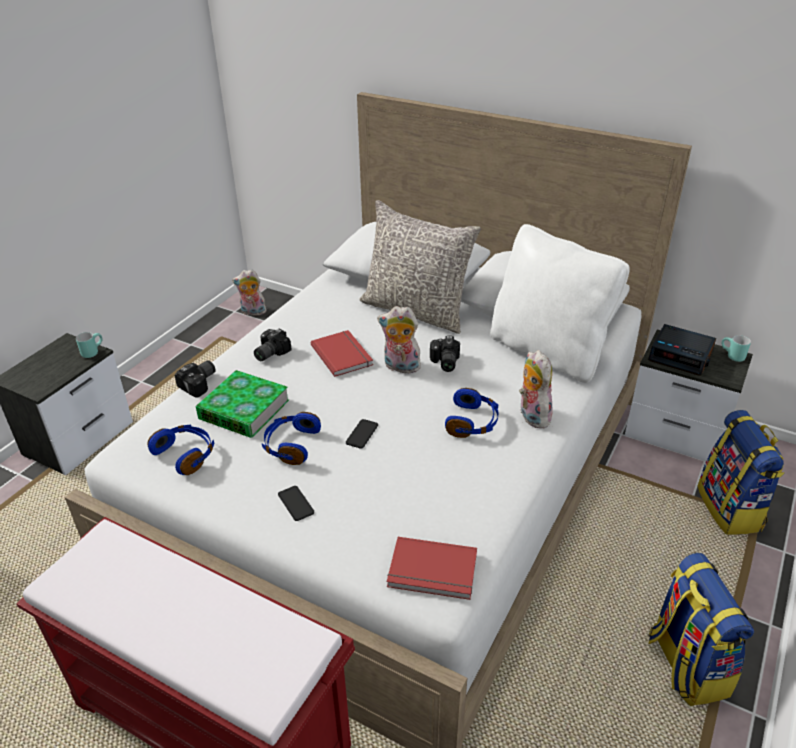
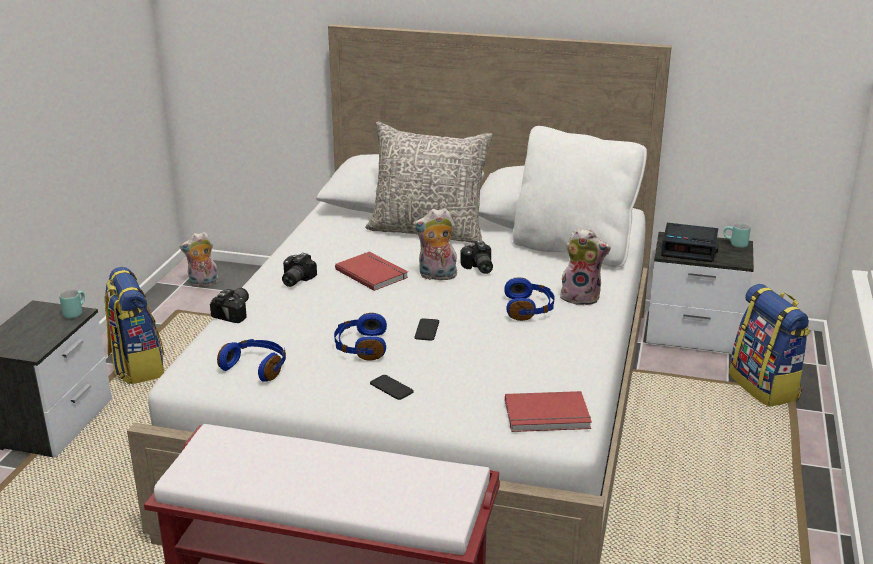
camera: 15 degrees left, 10 degrees down
(244, 409) = (295, 326): book -> none
(531, 415) = (581, 297): plush toy -> plush toy turned 135 degrees clockwise
(685, 664) = (768, 508): backpack -> backpack (137, 366)

